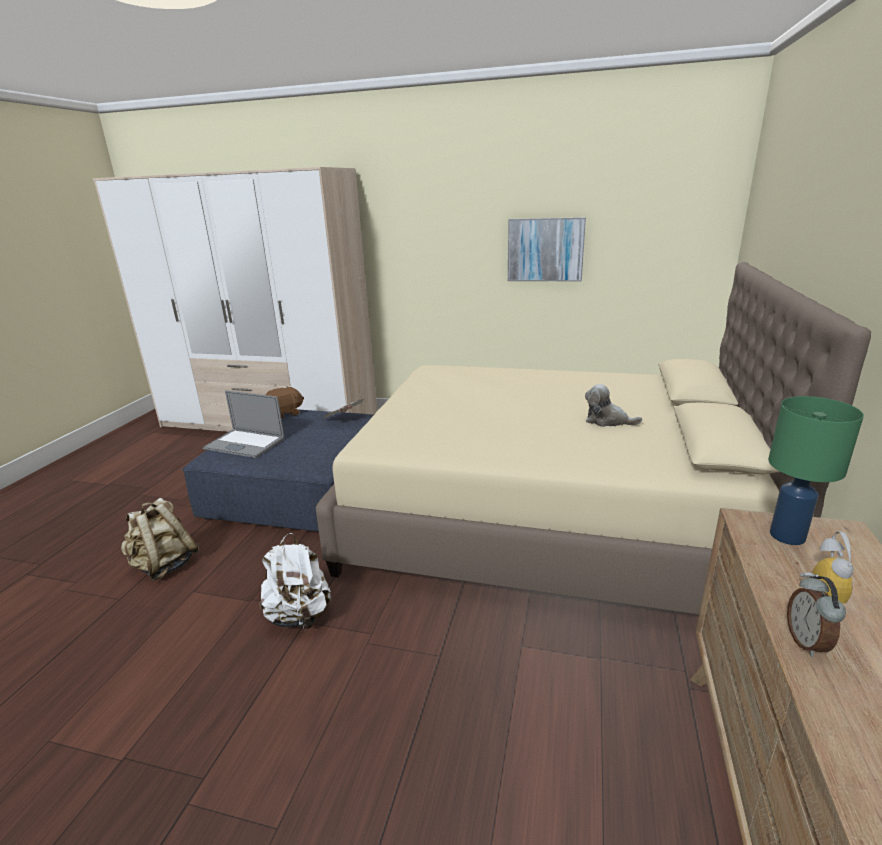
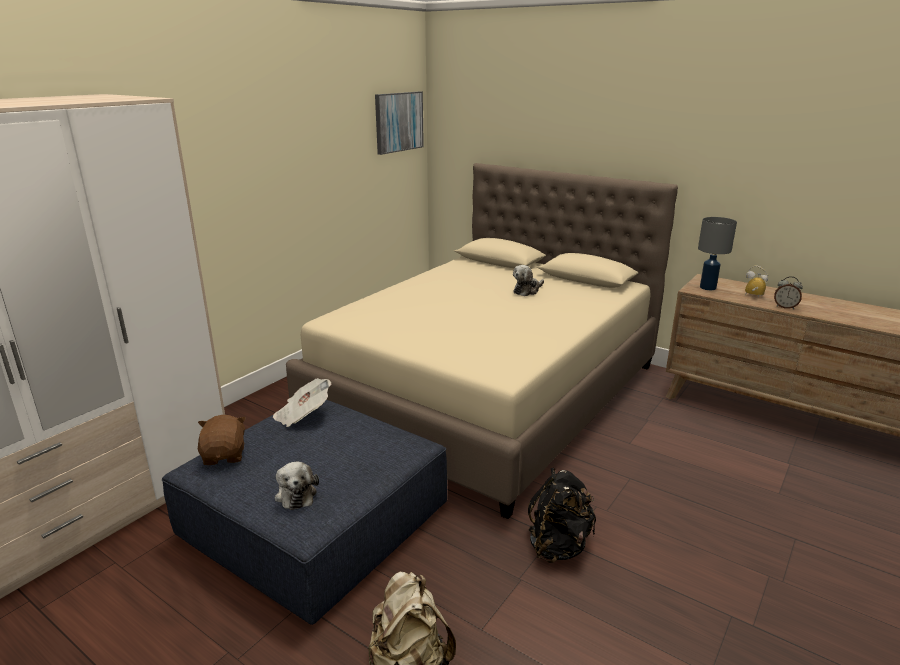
camera: 70 degrees left, 0 degrees up
(244, 444) = (296, 493): laptop -> plush toy
(299, 616) = (558, 546): white backpack -> black backpack
(545, 250) = (318, 175): picture -> picture (398, 122)
(786, 535) = (707, 287): green table lamp -> grey table lamp

